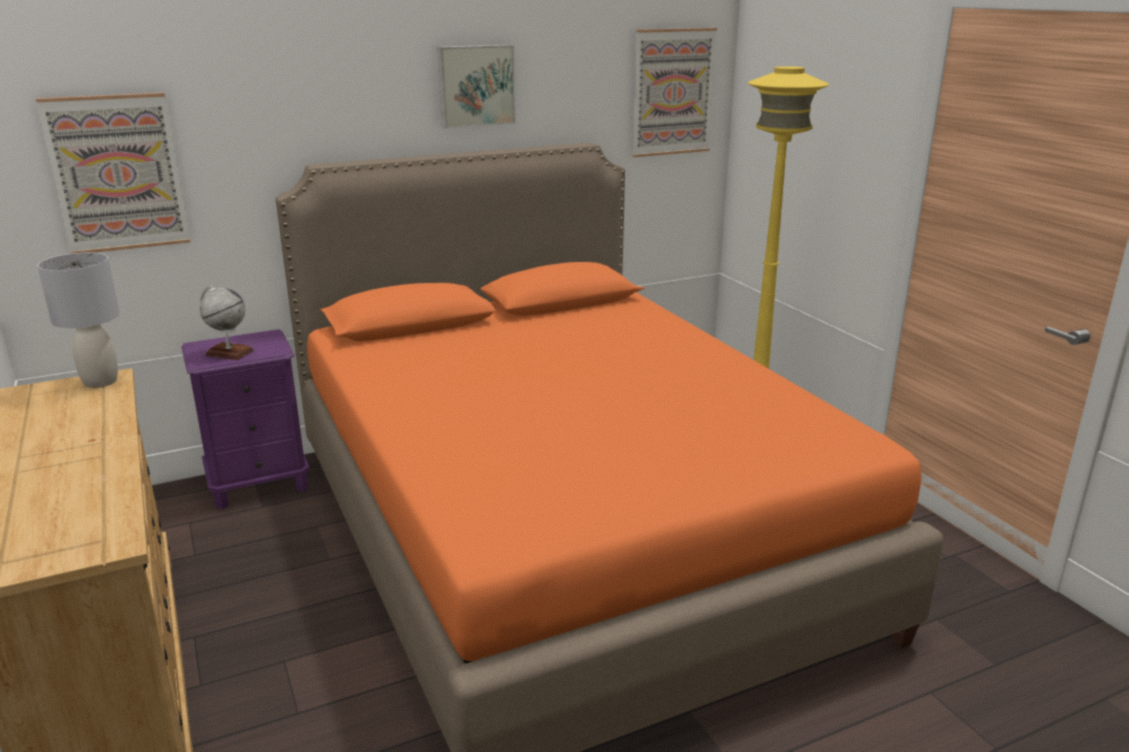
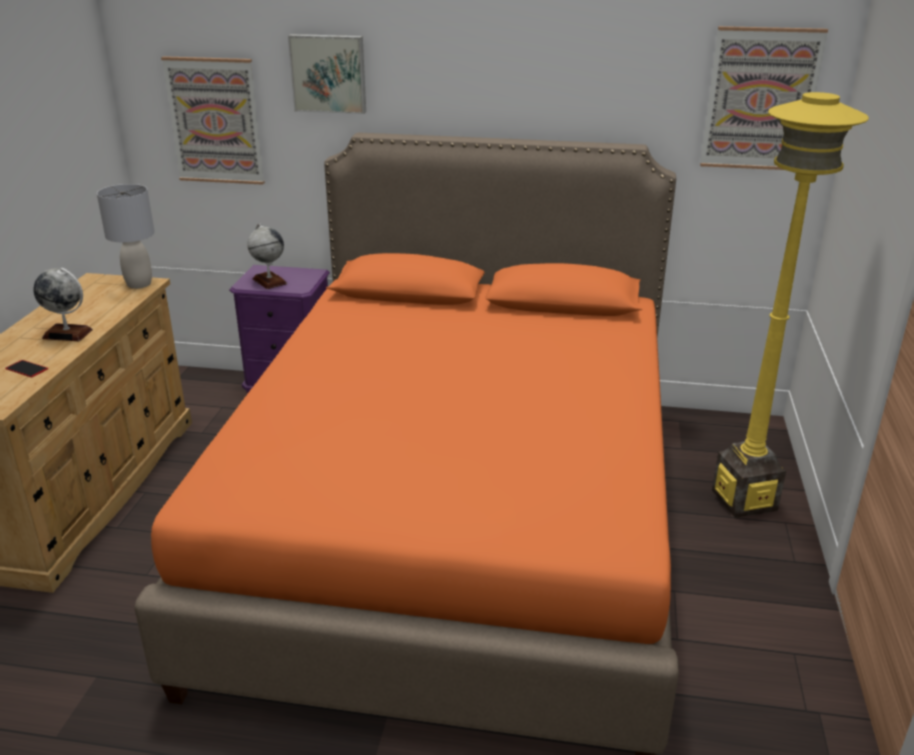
camera: 35 degrees right, 5 degrees up
(86, 450) = (68, 334): none -> globe
(88, 497) = (26, 369): none -> phone
(475, 85) = (525, 74): picture -> picture (329, 73)

